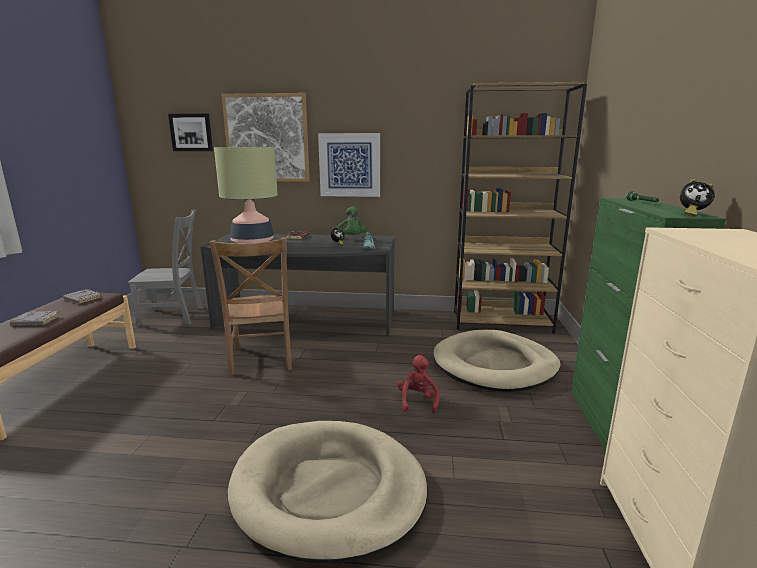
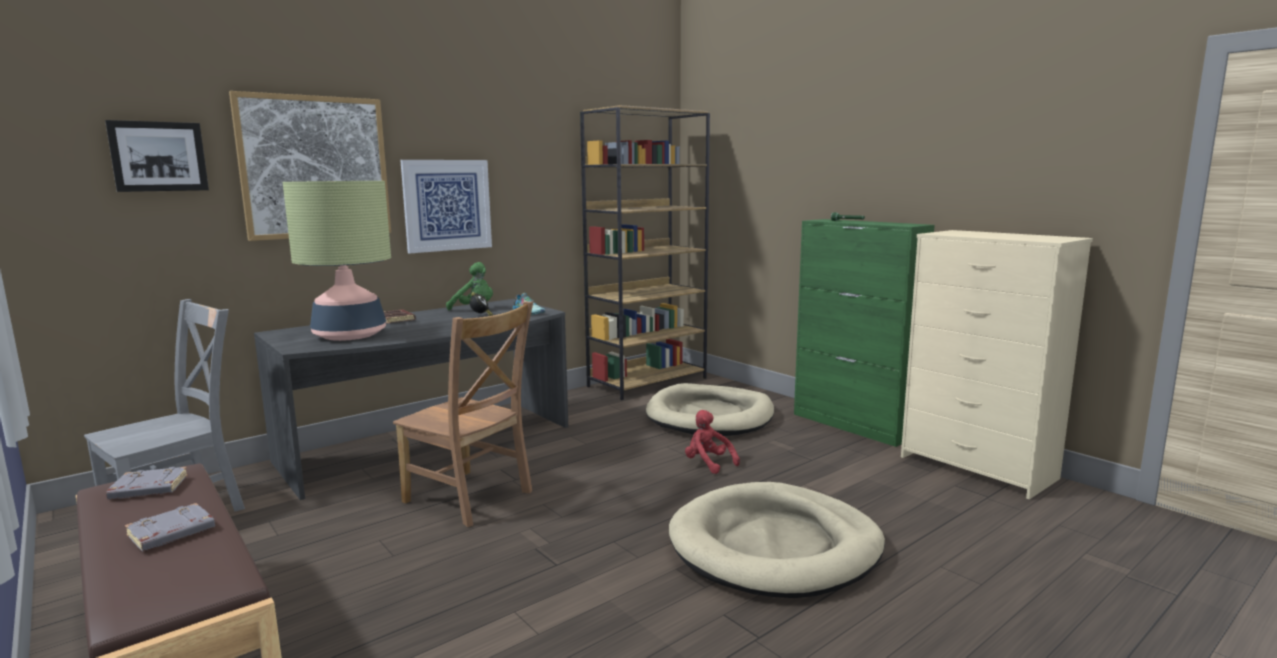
camera: 45 degrees left, 5 degrees down
(691, 214) = (912, 224): alarm clock -> none

